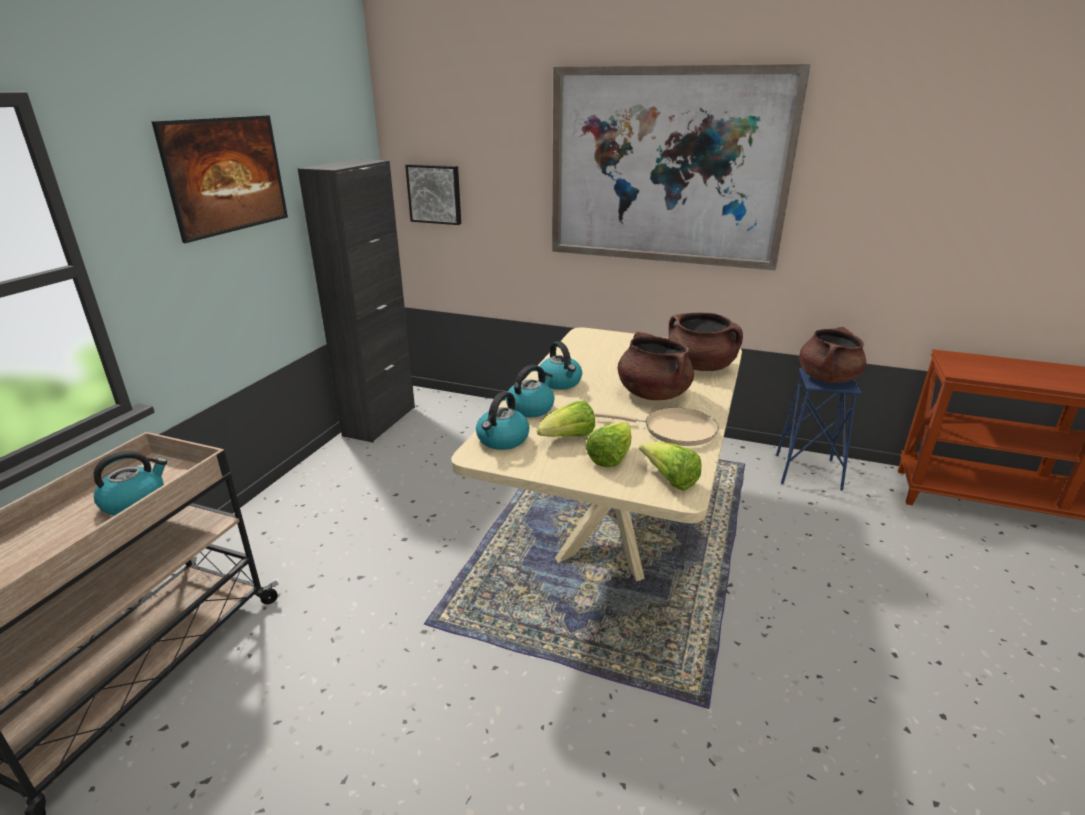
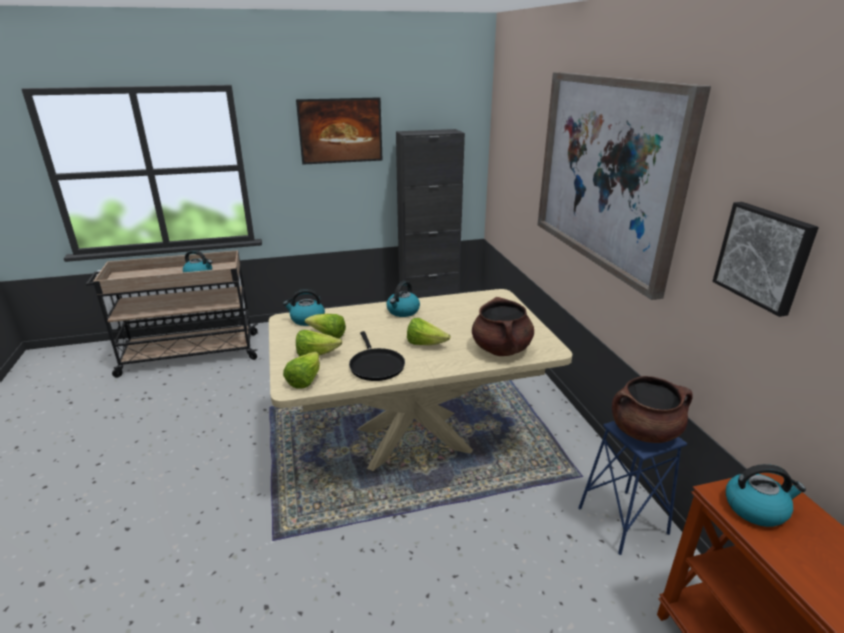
camera: 55 degrees right, 0 degrees up
(435, 194) = (504, 162): picture -> picture (764, 256)
(530, 408) = (355, 314): kettle -> kettle (756, 508)
(652, 394) = (425, 344): brown cooking pot -> lettuce
(674, 430) = (376, 365): beige frying pan -> black frying pan

